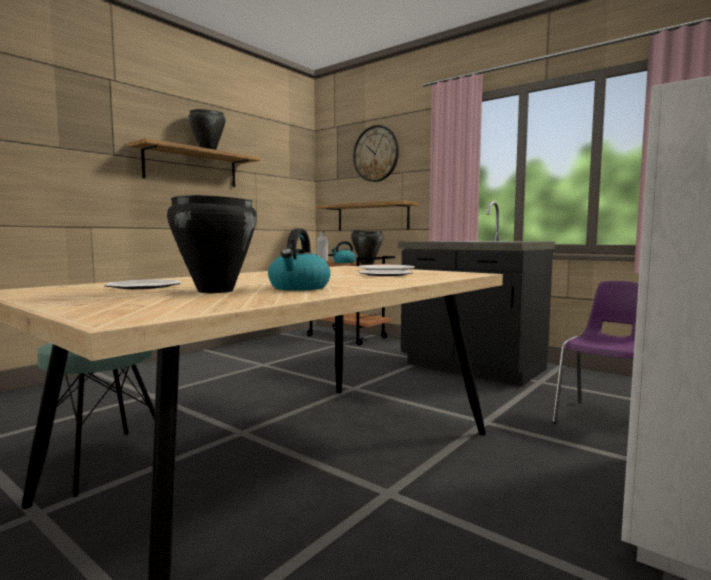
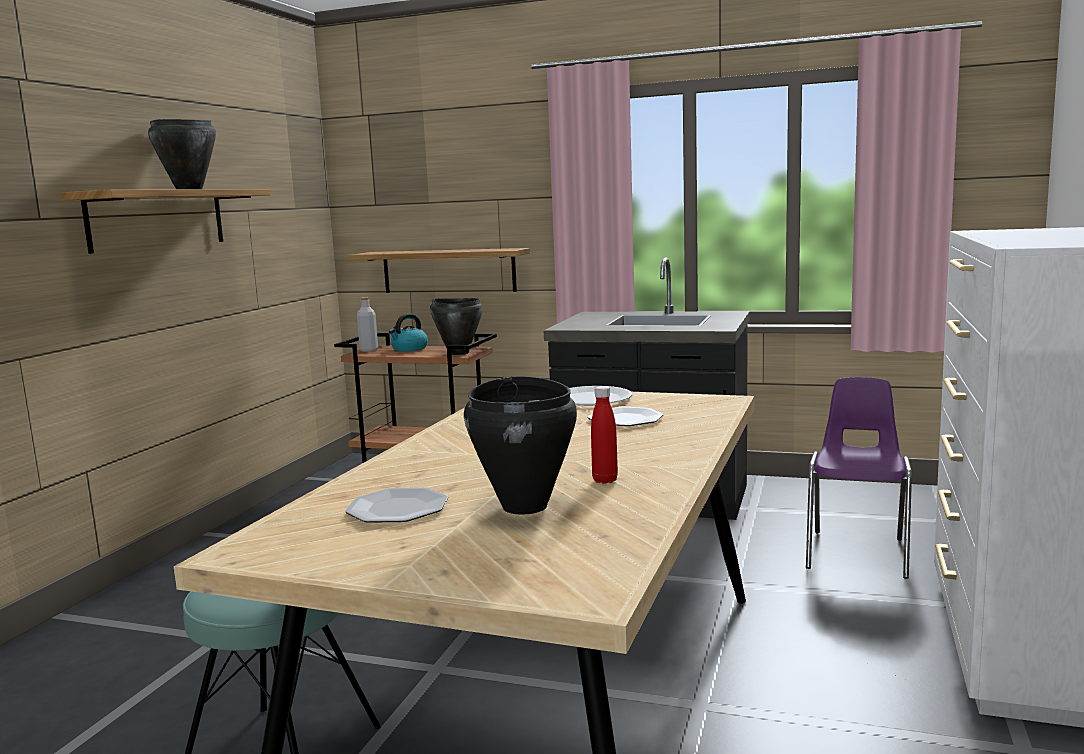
camera: 20 degrees left, 5 degrees up
(299, 288) = (605, 480): kettle -> red bottle
(376, 154) = (448, 167): wall clock -> none

